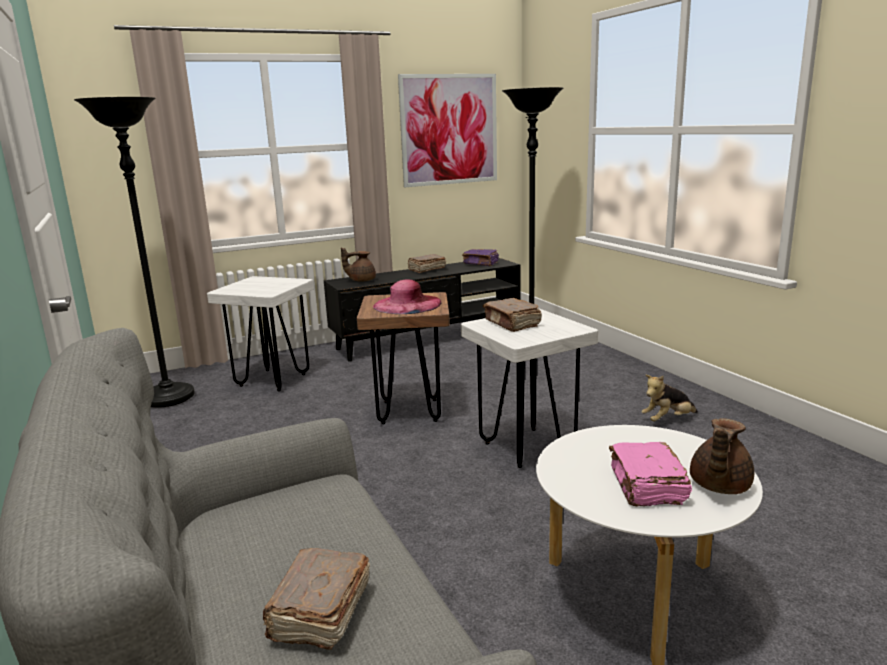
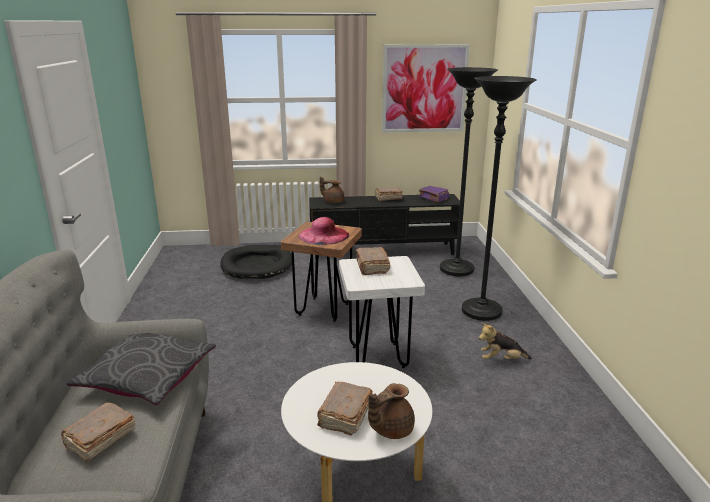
camera: 20 degrees right, 5 degrees up
(168, 398) = (188, 266): black floor lamp -> black floor lamp (481, 312)
(273, 380) = (257, 265): white stool -> black dog bed
(305, 512) = (147, 377): none -> grey pillow
(647, 487) = (344, 416): pink book -> brown book

